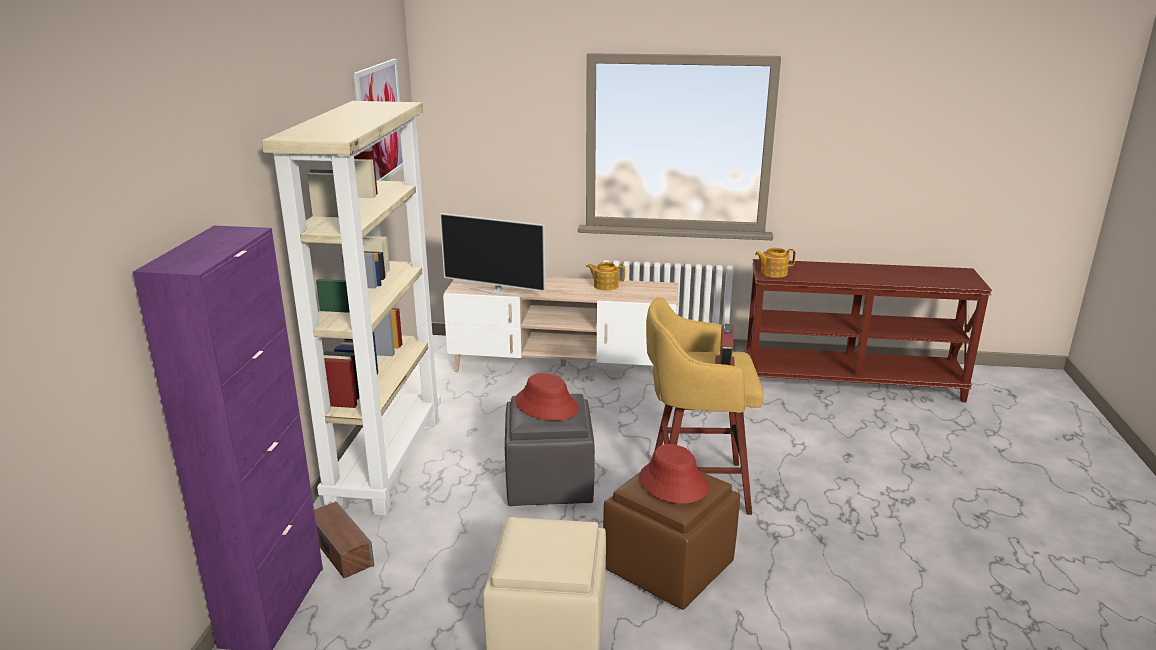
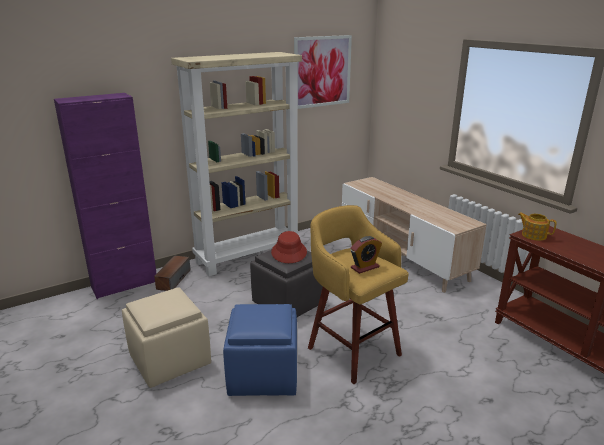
camera: 50 degrees right, 0 degrees up
(496, 291) = (368, 191): television -> none
(605, 286) = (434, 209): teapot -> none
(668, 565) = (264, 374): brown ottoman -> blue ottoman
(673, 483) = (260, 317): red hat -> none

